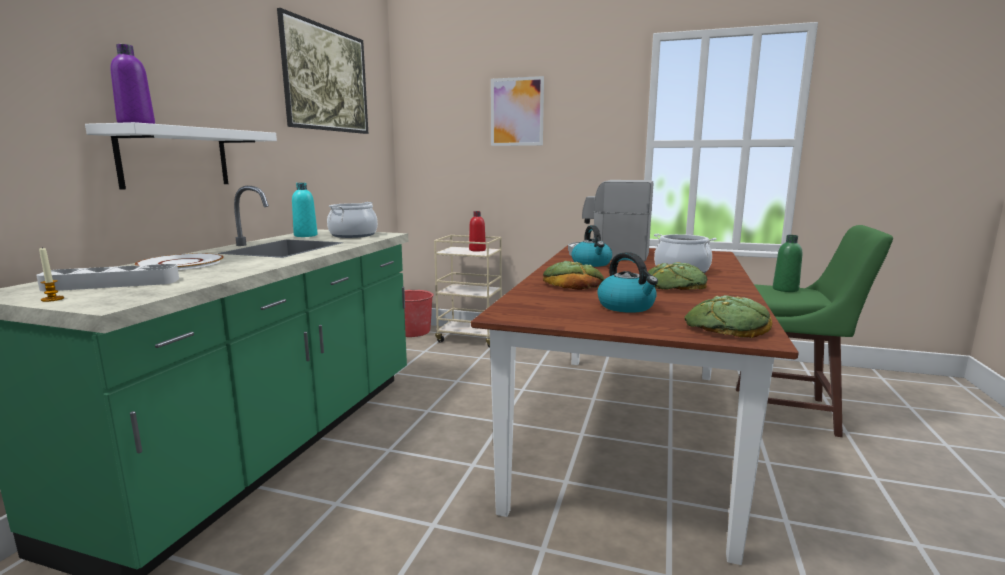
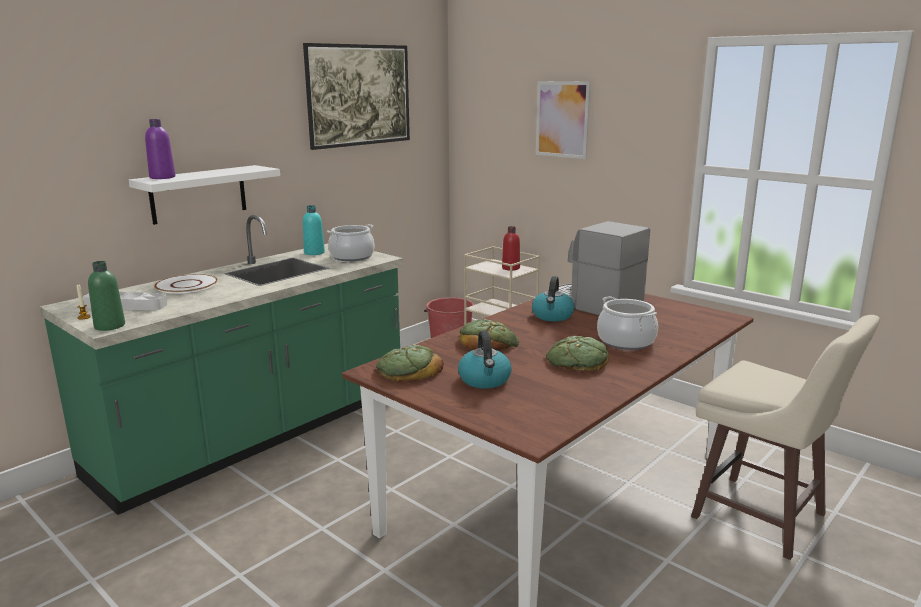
camera: 25 degrees right, 5 degrees up
(726, 327) = (527, 420): bread -> bread (408, 370)
(785, 289) = (767, 377): green bottle -> green bottle (109, 326)
(788, 412) = (762, 518): green stool -> beige stool

